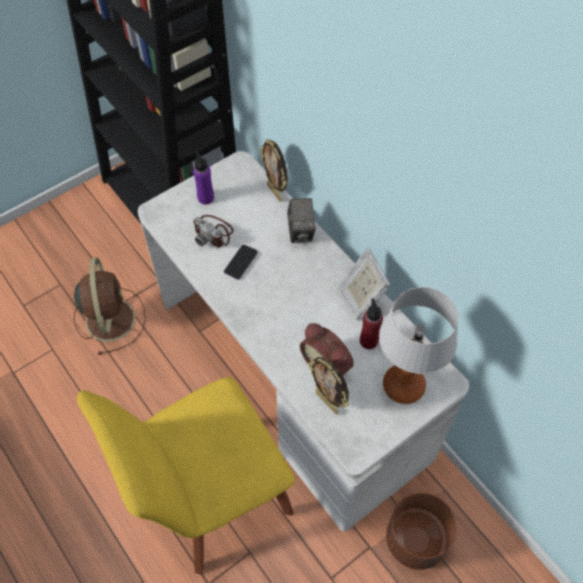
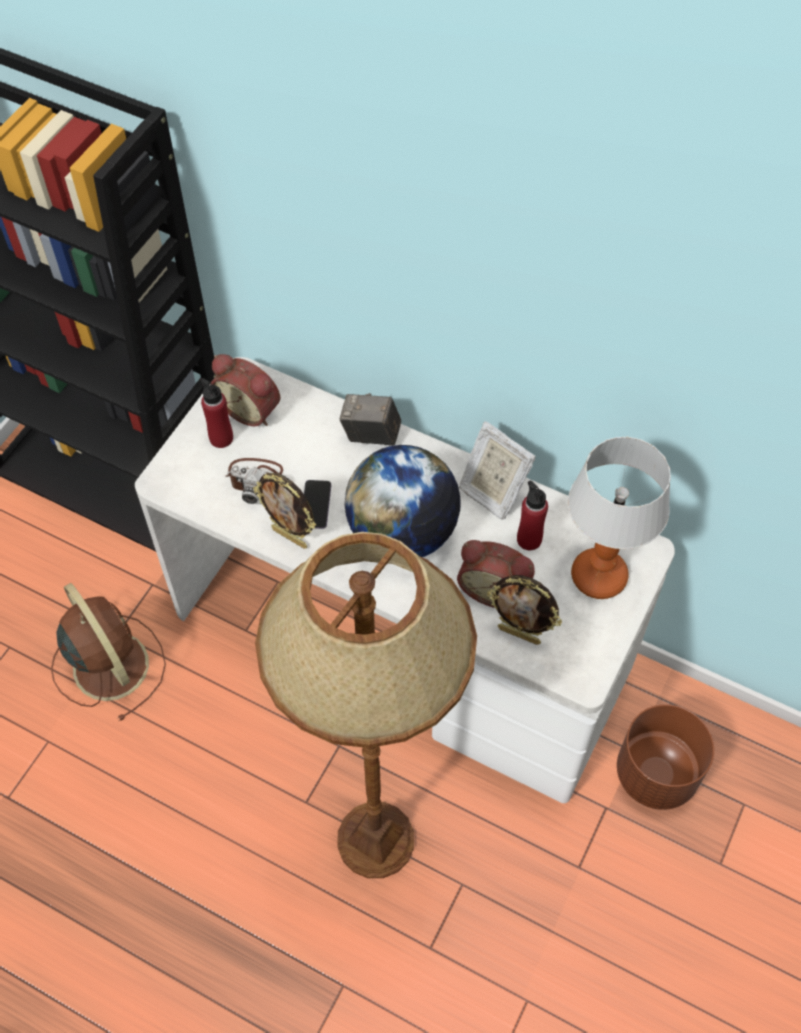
camera: 25 degrees left, 0 degrees up
(206, 198) = (221, 438): purple bottle -> red bottle
(210, 497) = (375, 839): yellow chair -> brown floor lamp
(234, 186) = (251, 409): none -> alarm clock
(275, 192) = (310, 396): picture frame -> picture frame (290, 537)
(286, 302) = (402, 533): none -> globe
(301, 231) = (371, 435): camera -> camera turned 135 degrees clockwise

